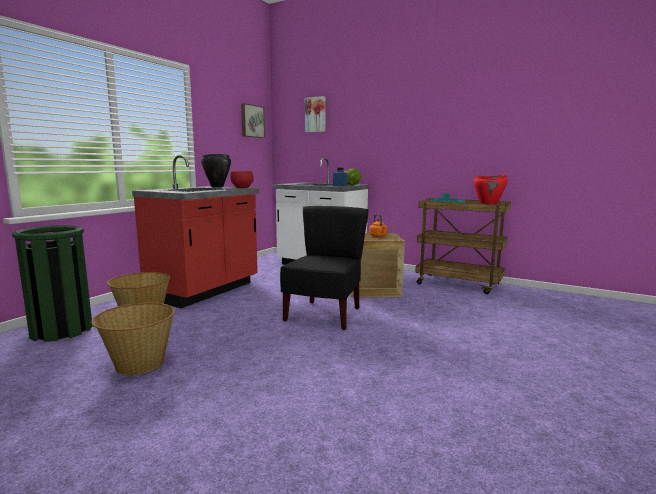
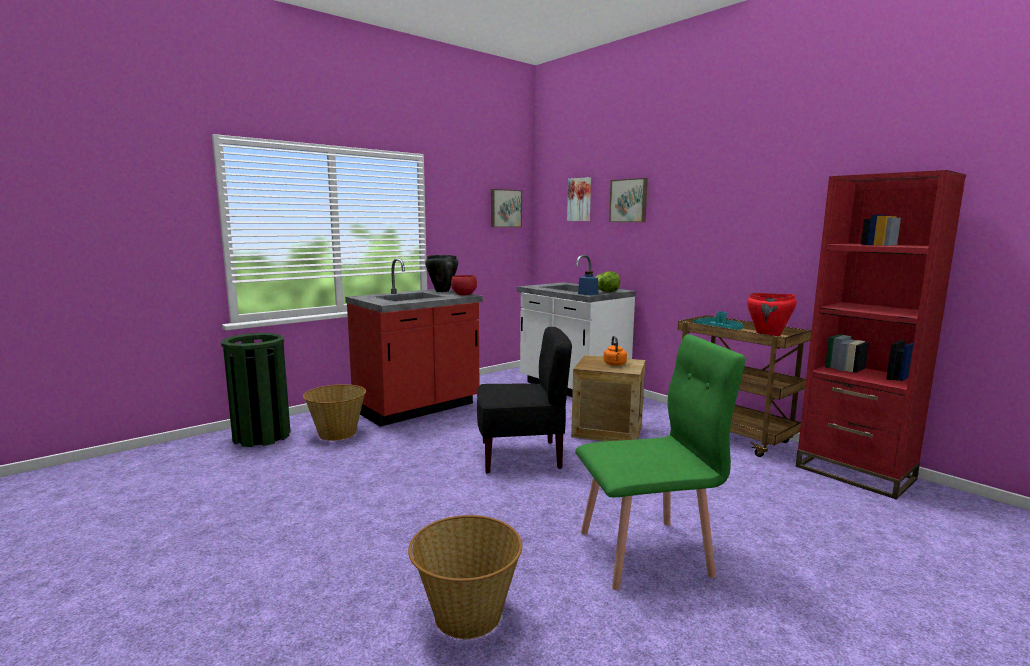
camera: 20 degrees right, 0 degrees up
(139, 364) = (300, 484): basket -> basket (466, 615)
(324, 314) = (521, 456): black chair -> black chair turned 45 degrees clockwise
(360, 114) = (629, 200): none -> picture
(477, 365) = (645, 553): none -> green chair
(549, 296) = (854, 473): none -> red bookcase

